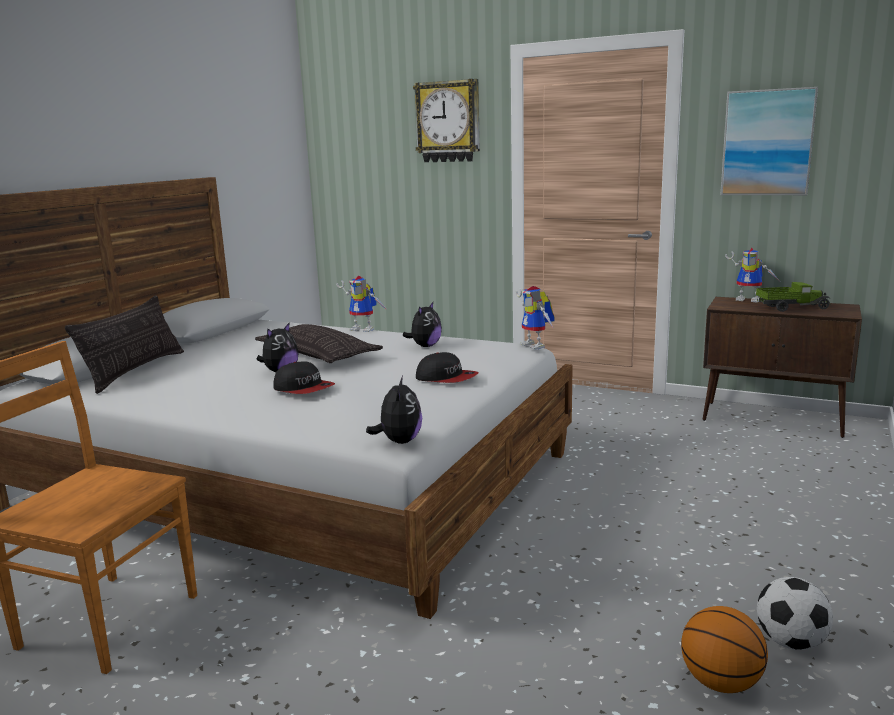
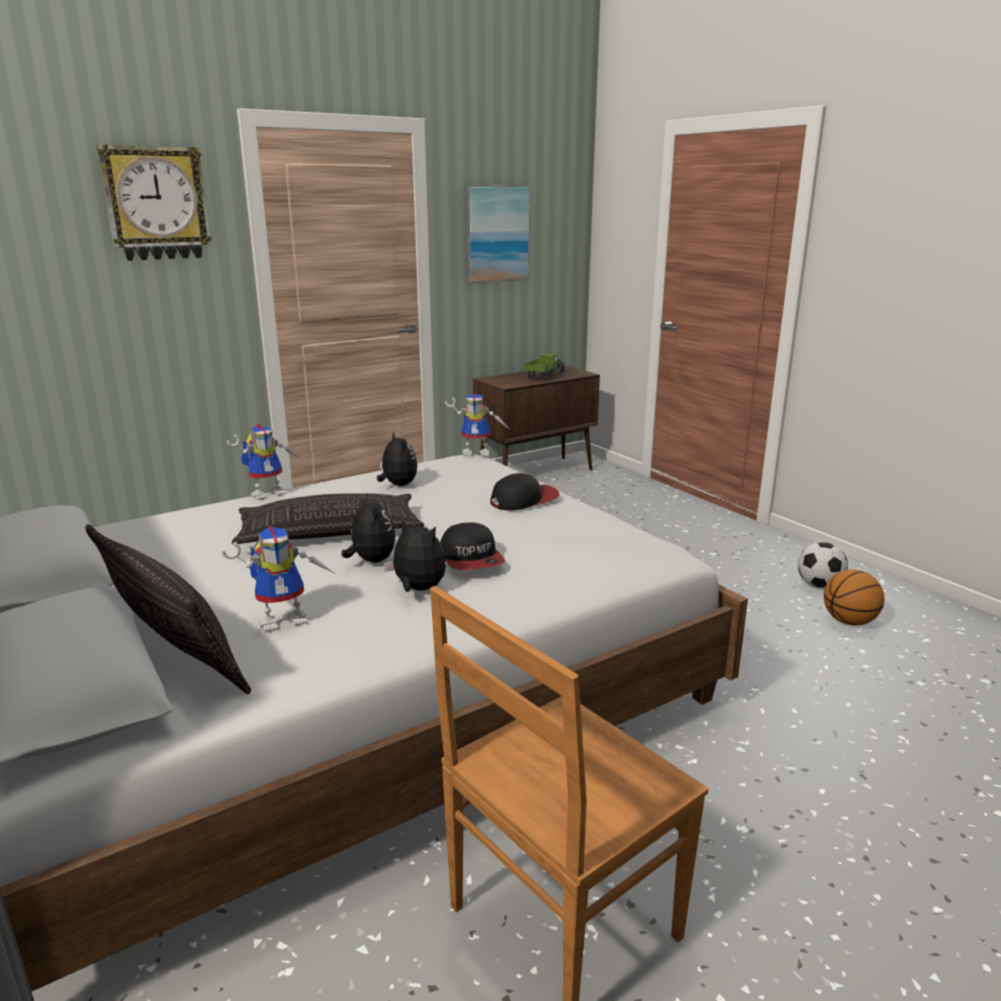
camera: 60 degrees left, 5 degrees up
(304, 389) = (471, 558): cap -> cap turned 90 degrees clockwise
(399, 441) = (671, 553): plush toy -> plush toy (417, 589)
(750, 300) = (503, 376): toy robot -> toy robot (286, 618)

